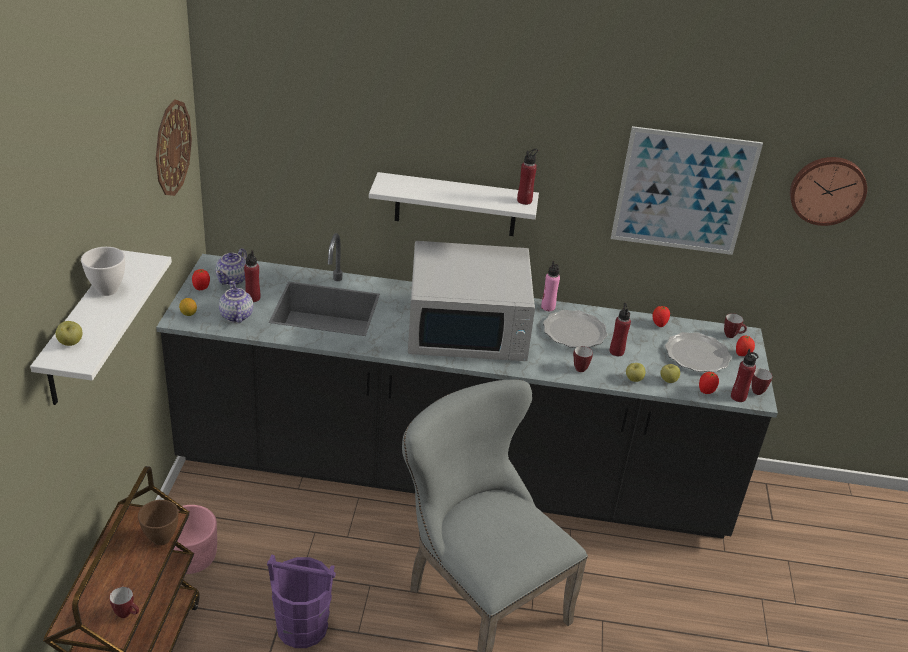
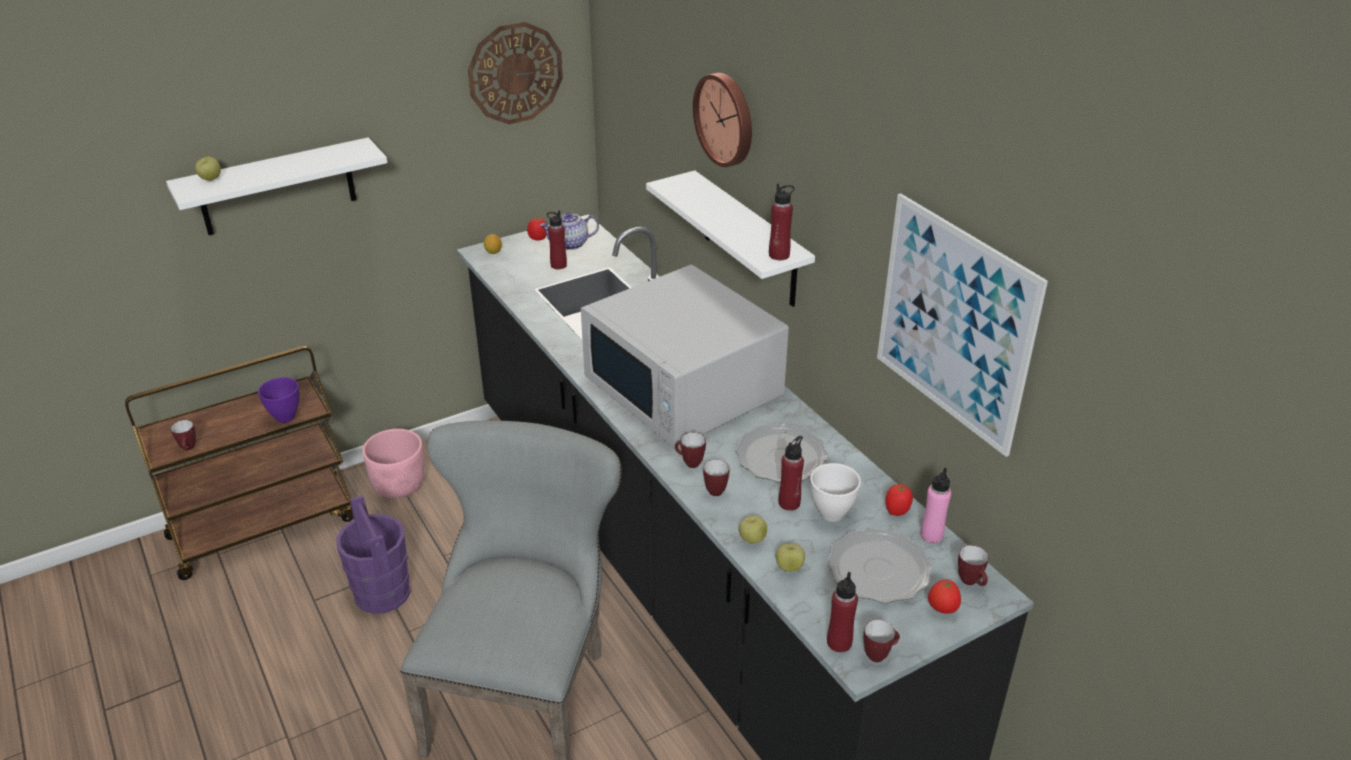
camera: 55 degrees right, 0 degrees up
(109, 290) = (302, 159): white bowl -> white bowl (832, 514)
(160, 538) = (285, 417): brown bowl -> purple bowl
(235, 316) = (521, 271): teapot -> none
(543, 364) = (689, 463): none -> mug
(548, 307) = (801, 419): pink bottle -> pink bottle (931, 535)
(706, 391) = (812, 608): tomato -> none
(827, 189) = (1134, 407): wall clock -> wall clock (726, 119)

